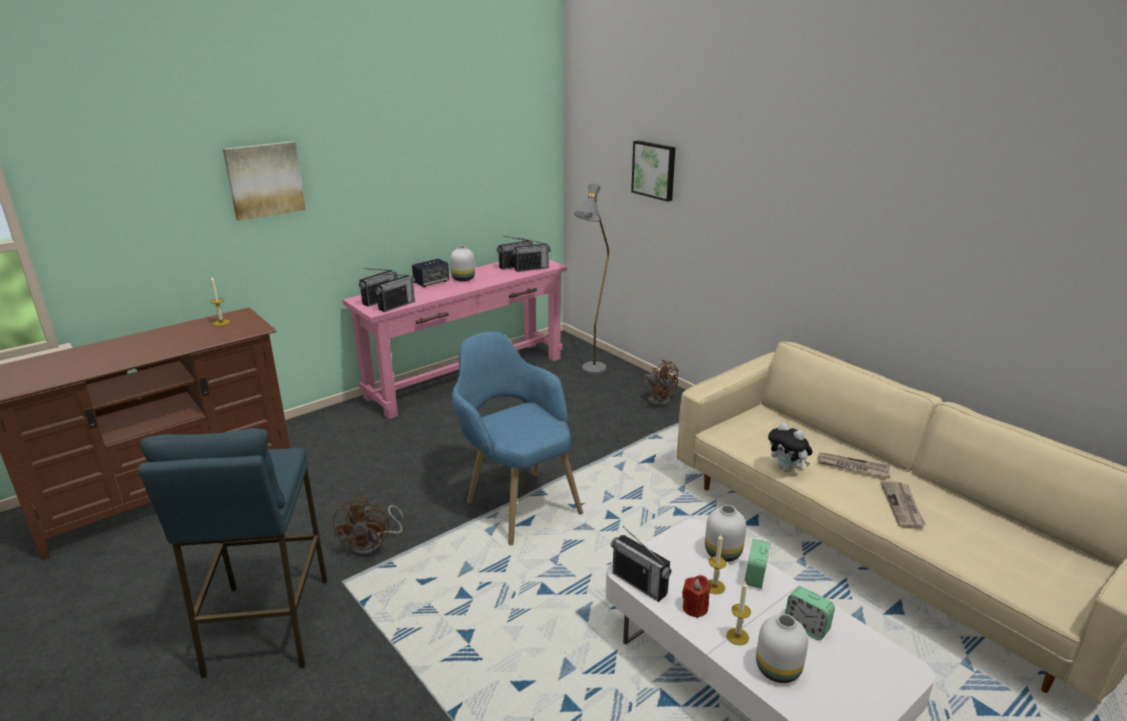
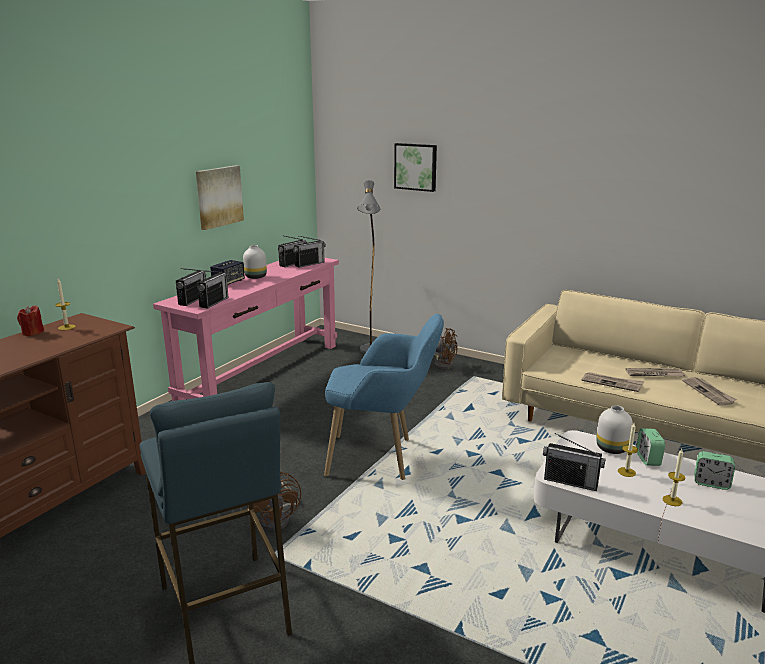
camera: 20 degrees left, 5 degrees down
(264, 180) = (83, 183): picture -> picture (218, 196)
(516, 500) = (382, 458): blue armchair -> blue armchair turned 150 degrees clockwise
(695, 608) = (626, 489): red candle -> red candle (32, 332)
(778, 670) = (719, 515): white vase -> none
(787, 469) = (612, 383): plush toy -> newspaper

